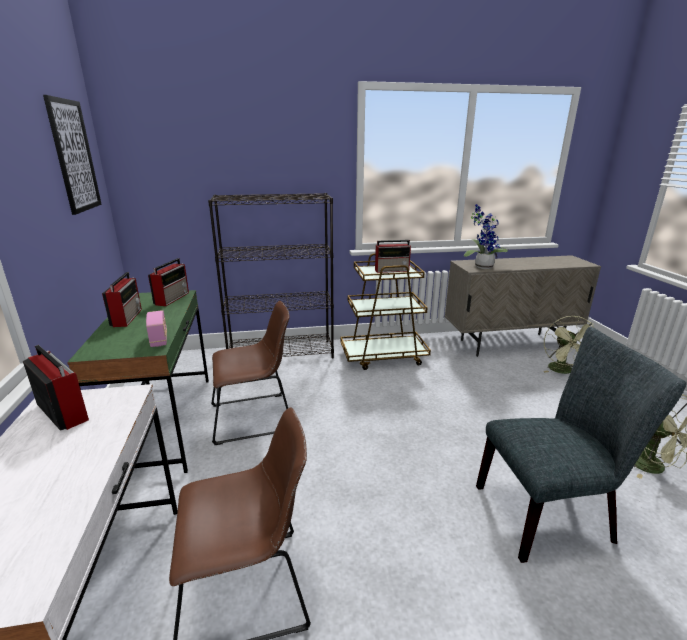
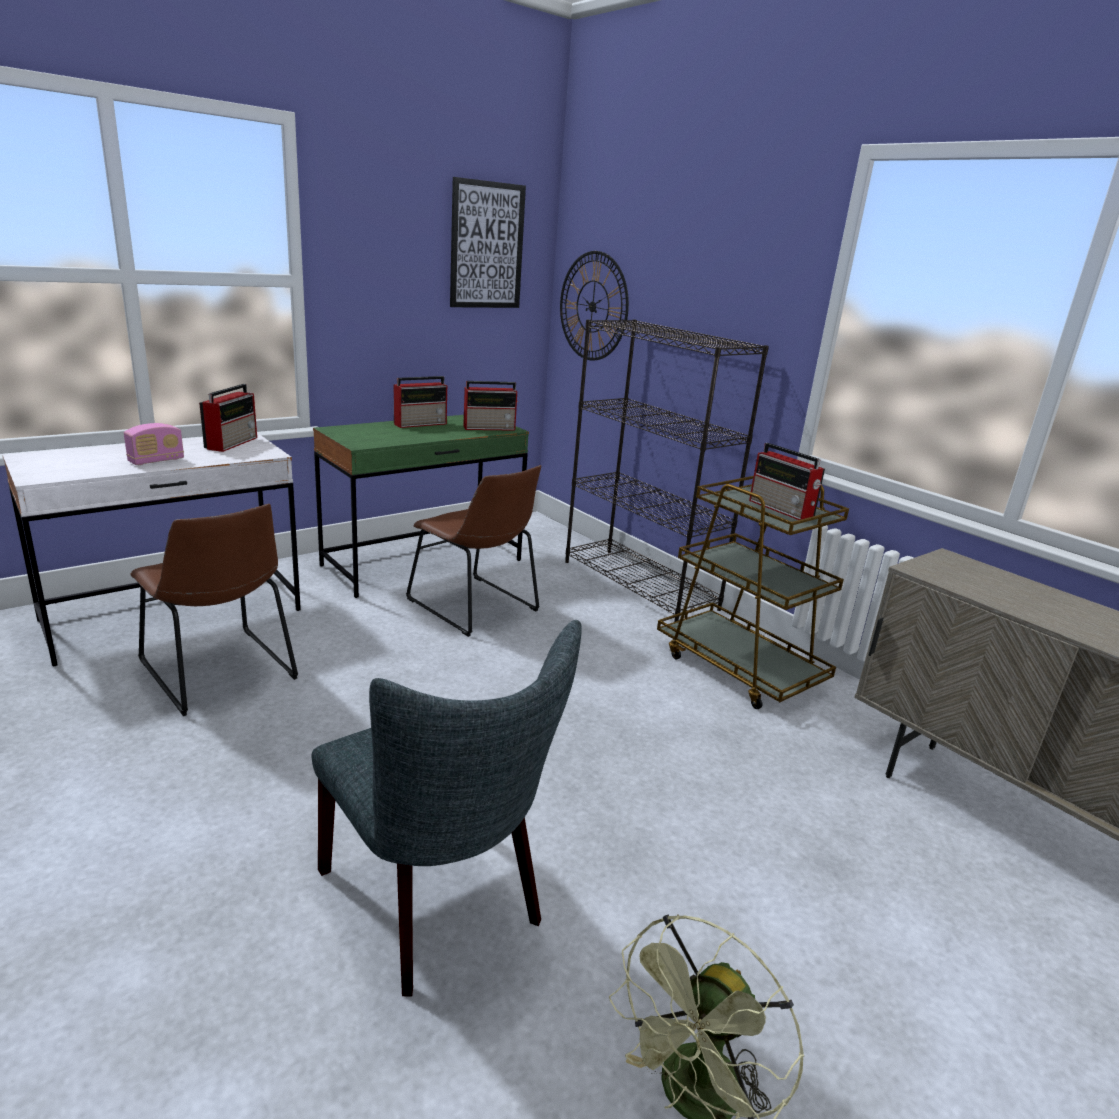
camera: 60 degrees right, 0 degrees up
(159, 339) = (381, 442): radio -> radio (156, 461)
(163, 192) = (593, 306): none -> wall clock
(481, 266) = (956, 577): potted plant -> none
(563, 371) = (1003, 932): green fan -> none

